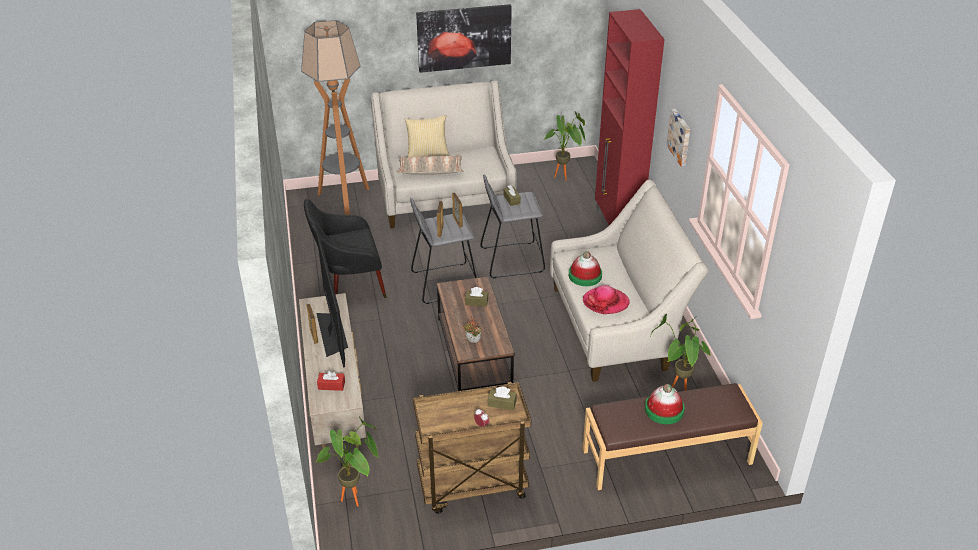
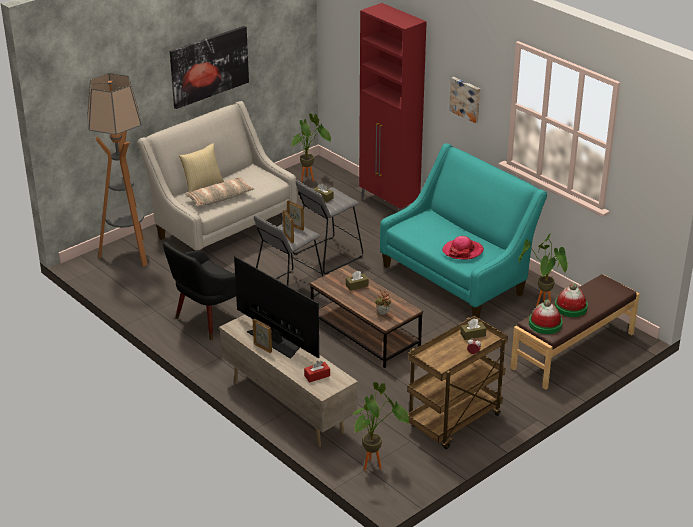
camera: 30 degrees left, 5 degrees down
(585, 275) = (429, 237): hat -> hat (545, 324)
(617, 326) = (457, 277): beige sofa -> turquoise sofa

